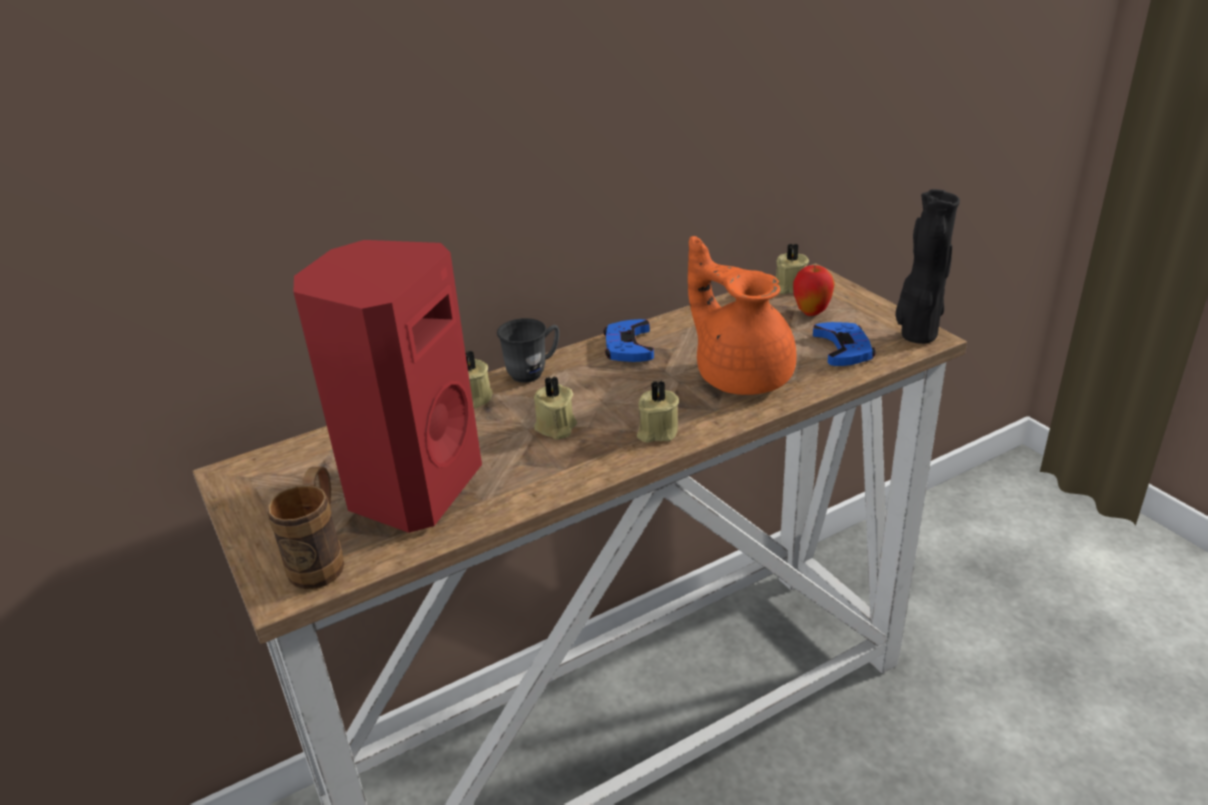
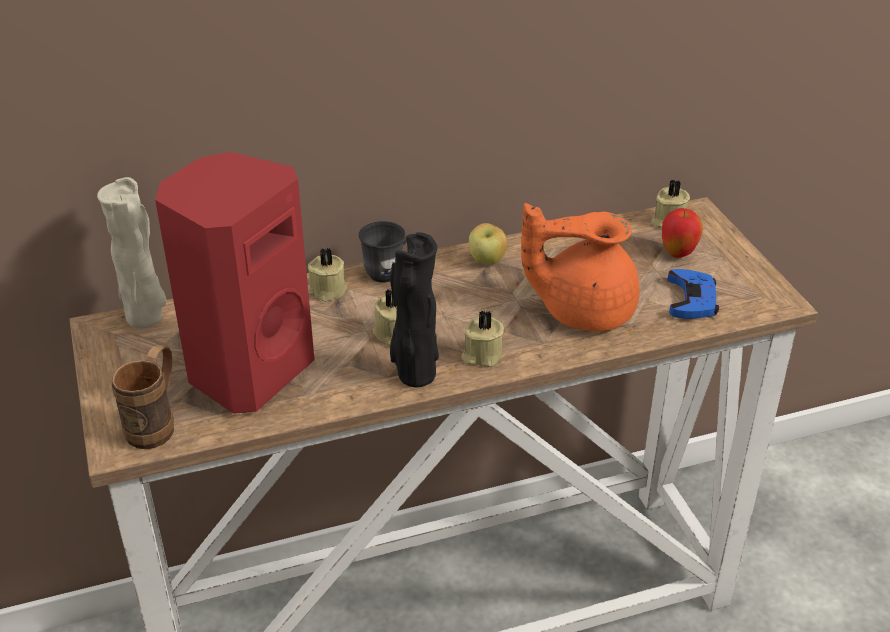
camera: 10 degrees right, 5 degrees up
(282, 456) = (146, 319): none -> beige vase
(628, 347) = (487, 261): blue game controller -> apple
(741, 374) = (582, 310): orange teapot -> orange teapot turned 60 degrees counterclockwise
(916, 336) = (769, 298): black vase -> black vase (414, 375)

